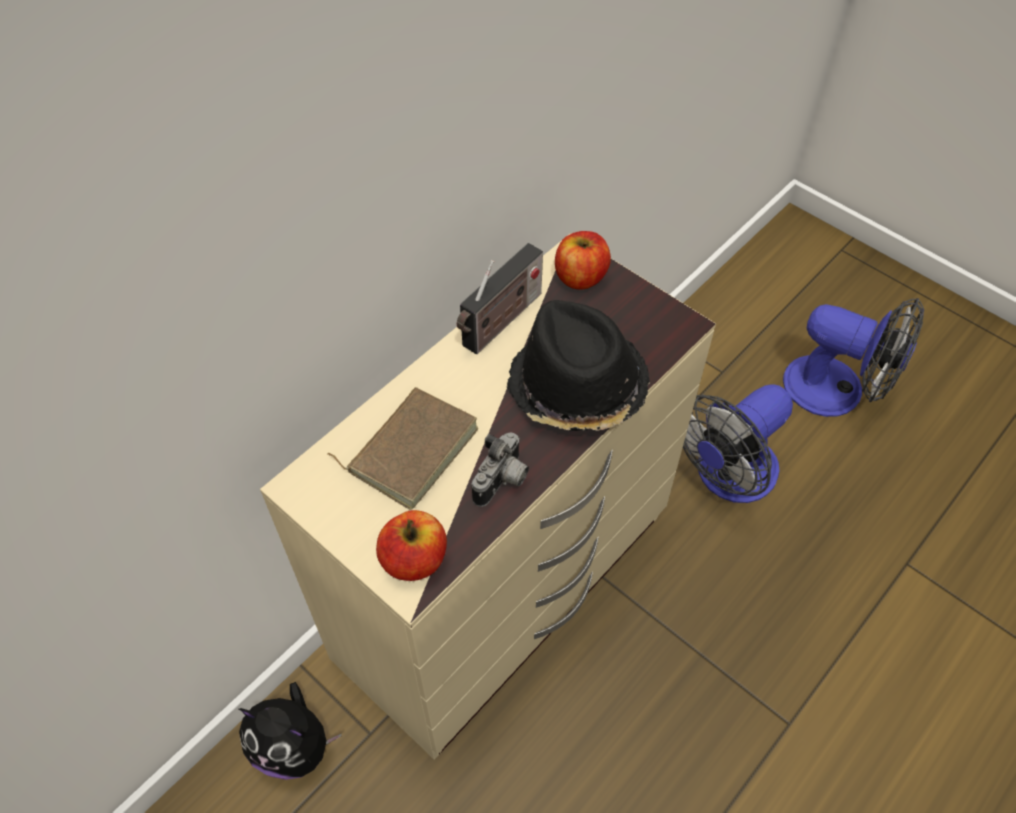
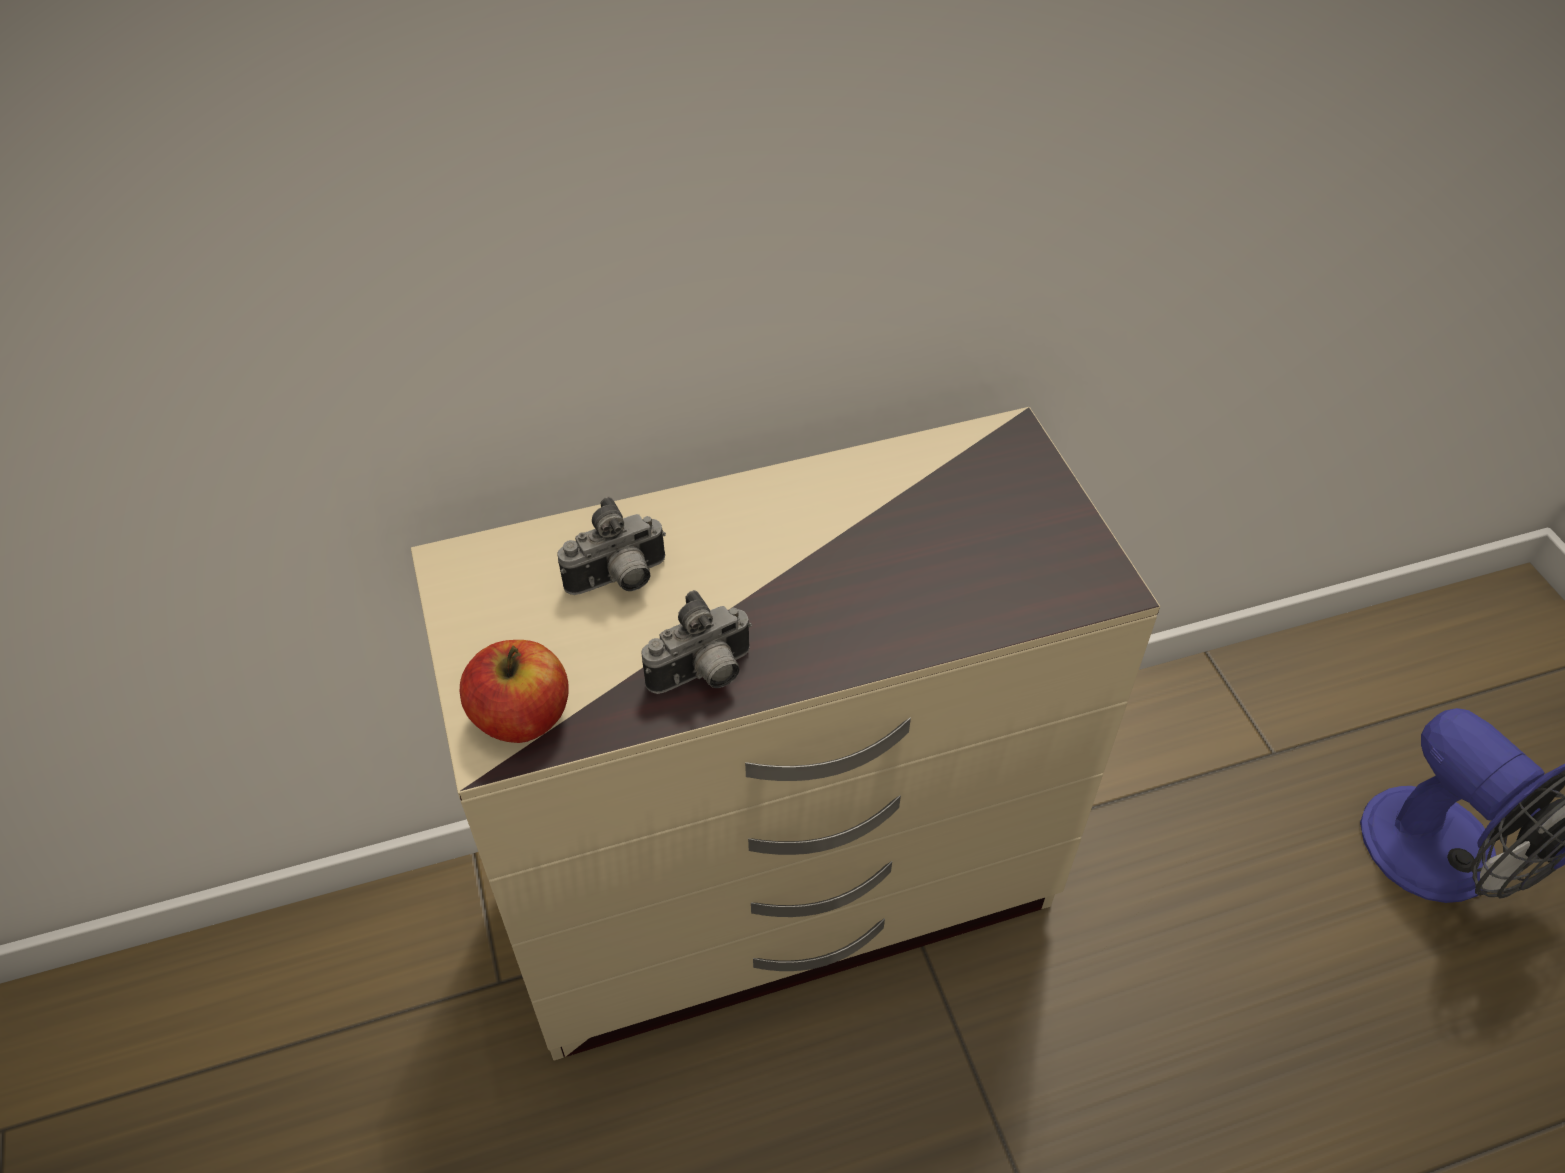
camera: 30 degrees right, 5 degrees down
(294, 746) = (404, 946): plush toy -> none
(410, 448) = (619, 581): brown book -> camera
(500, 323) = (848, 479): radio -> none
(575, 387) = (890, 601): black hat -> none
(580, 277) = (1001, 466): apple -> none
(727, 477) = (1191, 902): fan -> none

